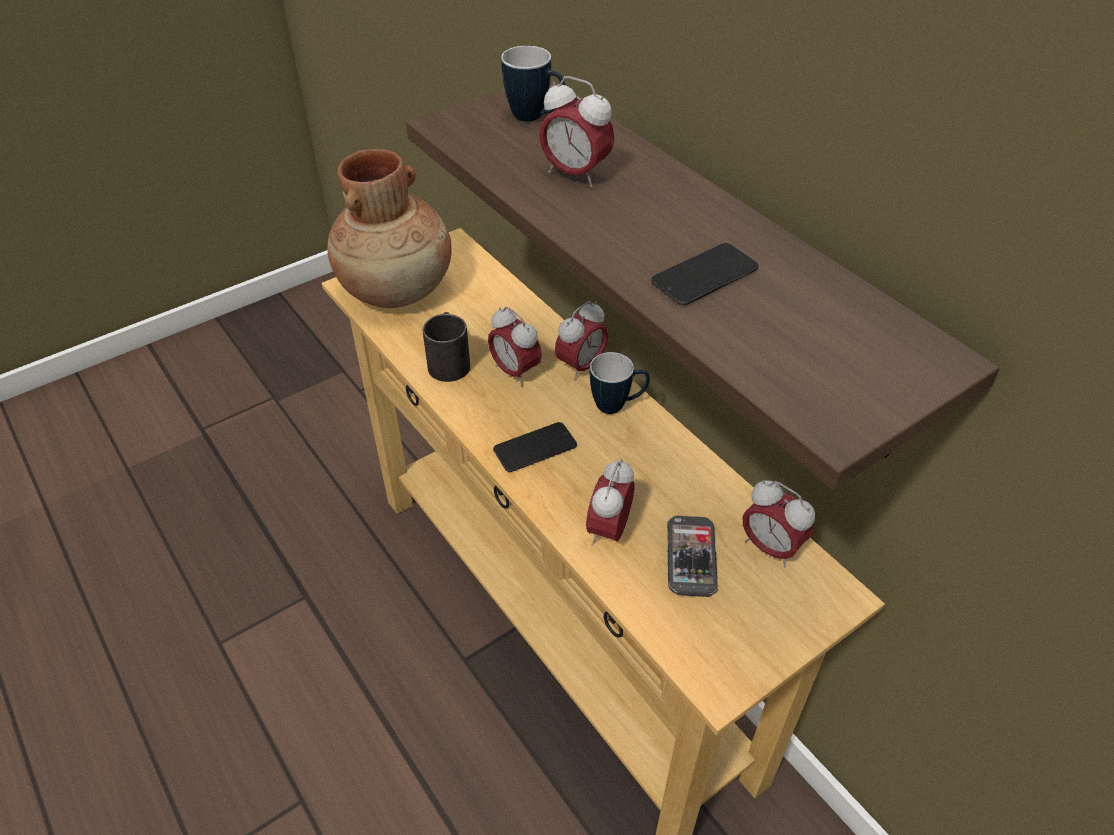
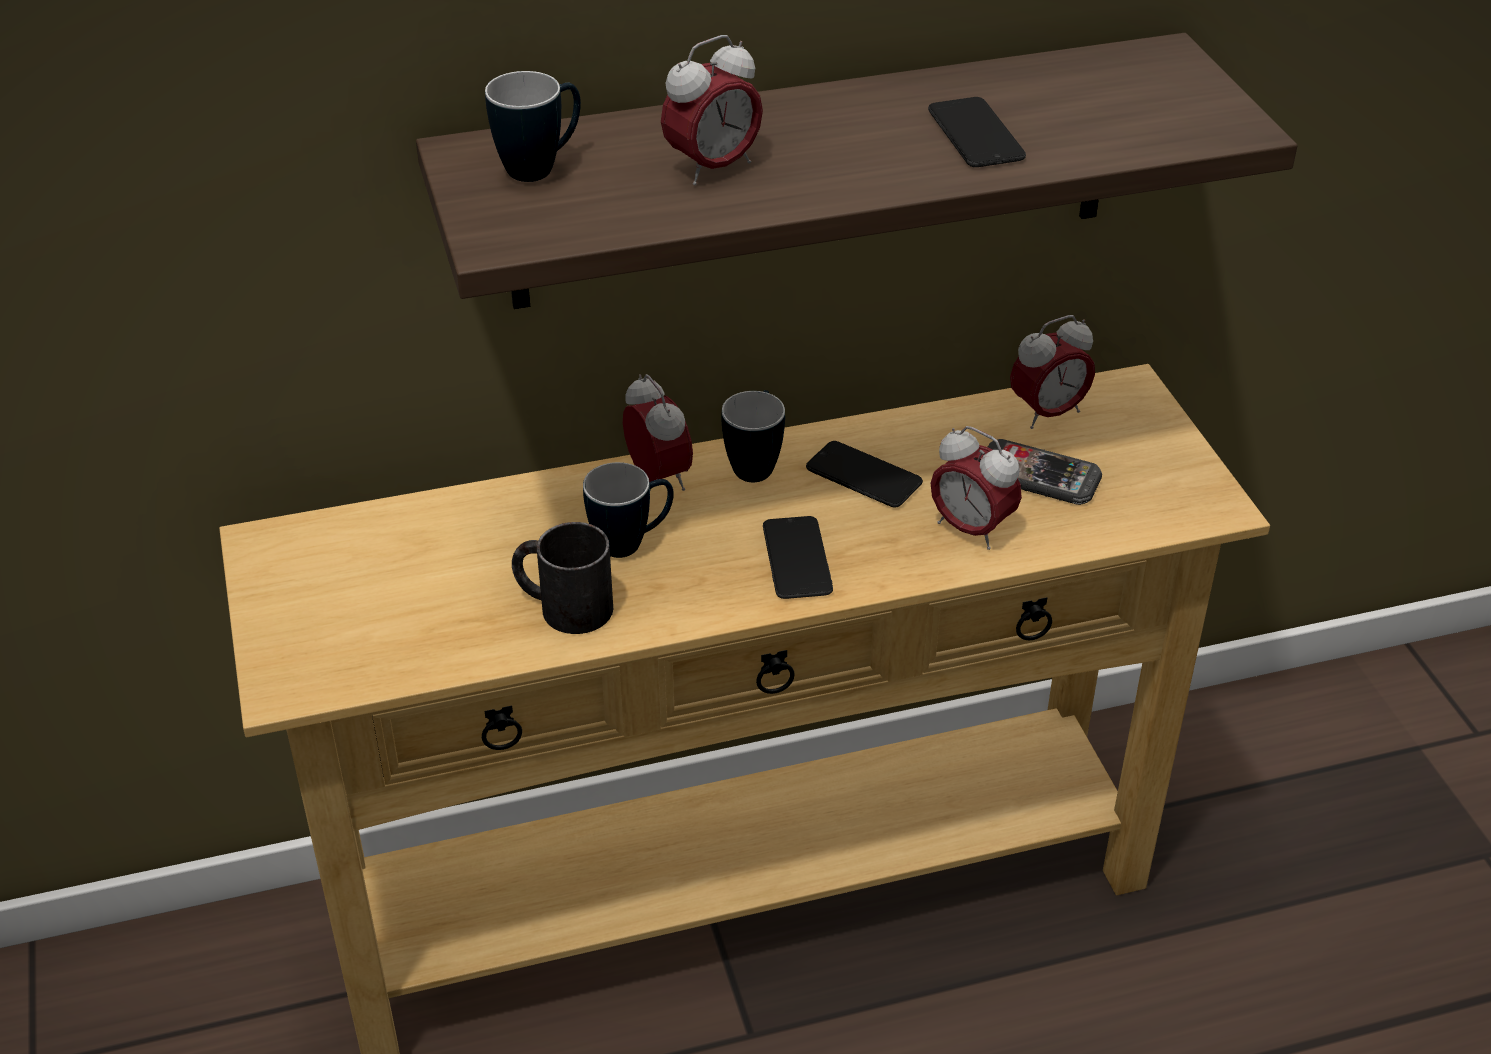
camera: 70 degrees left, 5 degrees down
(398, 289) = (340, 631): brown vase -> none
(515, 372) = (632, 543): alarm clock -> mug
(635, 460) = (863, 476): none -> phone

